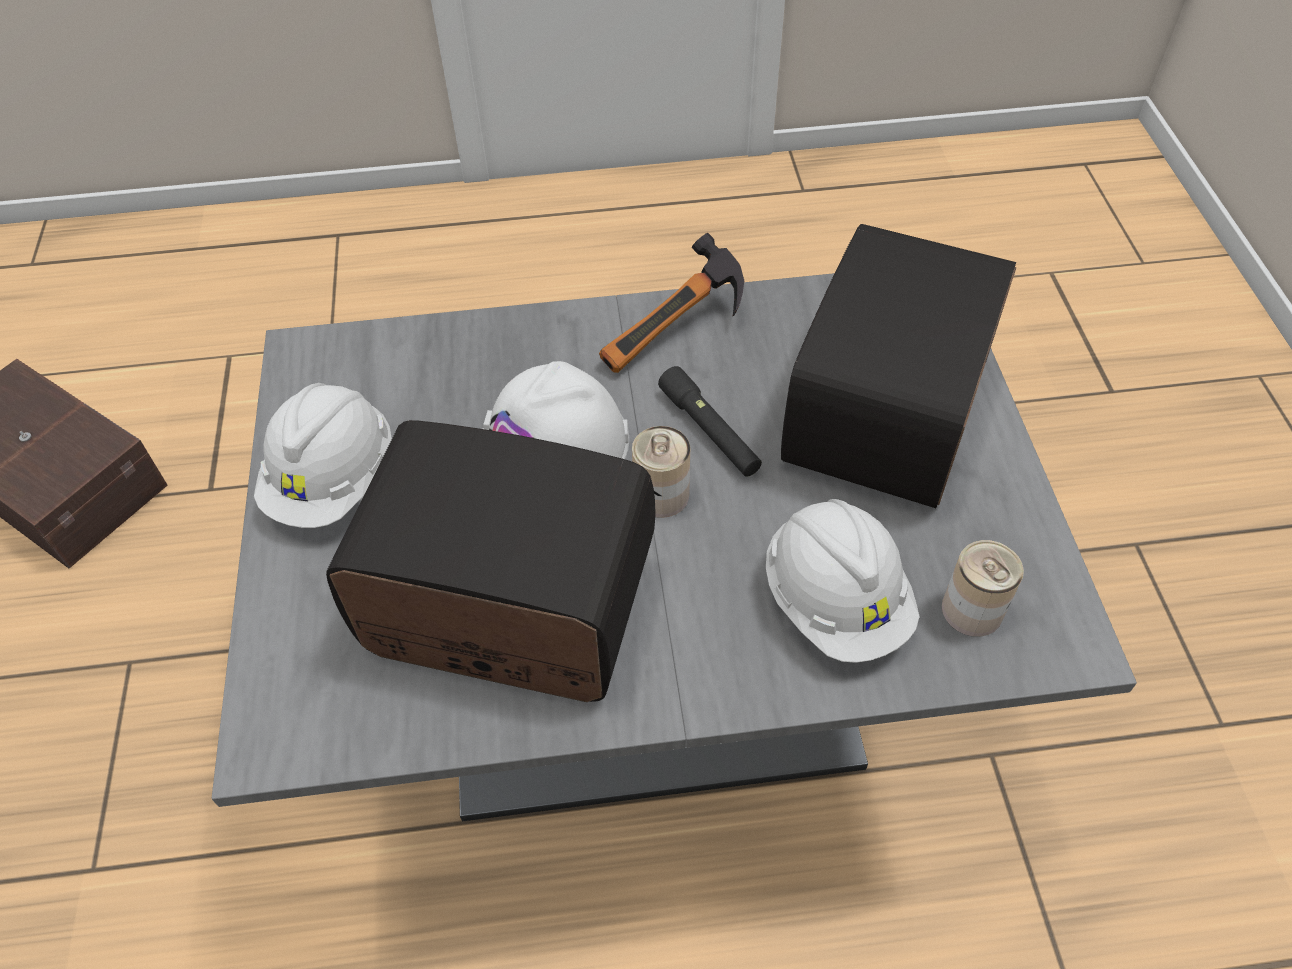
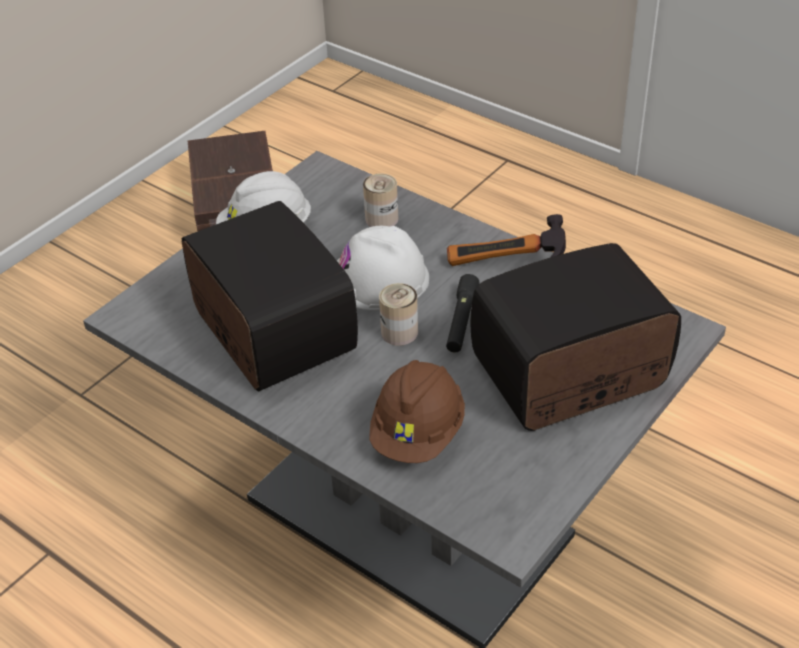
camera: 45 degrees right, 10 degrees down
(835, 602) = (418, 433): white hard hat -> brown hard hat
(972, 610) = (481, 486): can -> can (381, 219)

